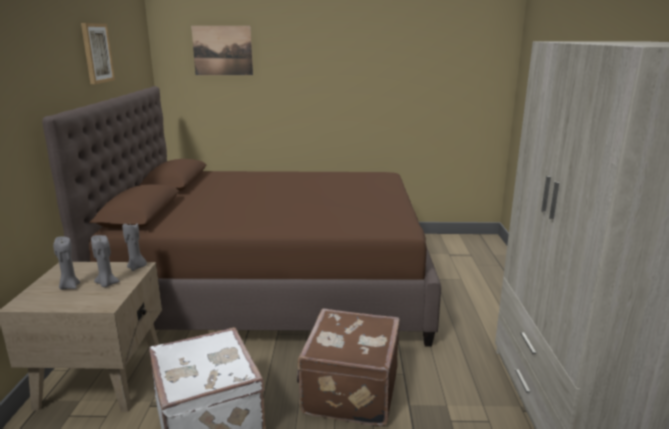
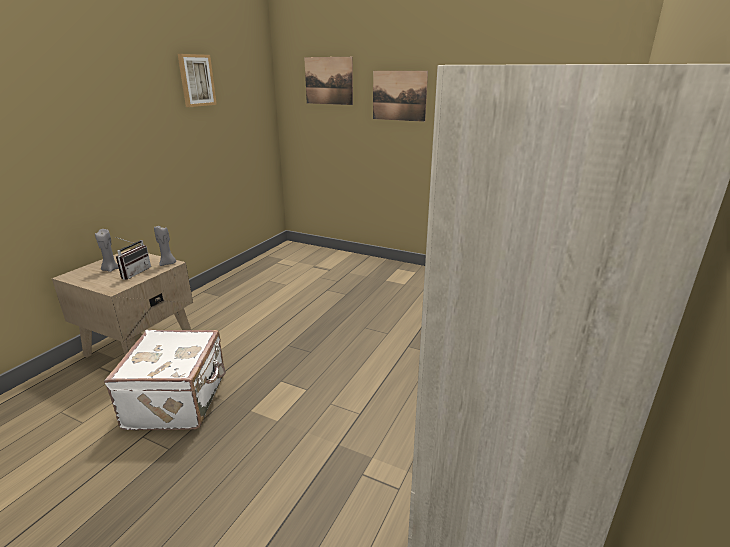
camera: 25 degrees right, 5 degrees up
(106, 284) = (134, 272): grey candle -> radio
(274, 284) = (324, 301): brown bed -> none
(305, 64) = (399, 96): none -> picture
(348, 391) = (298, 413): brown suitcase -> none

